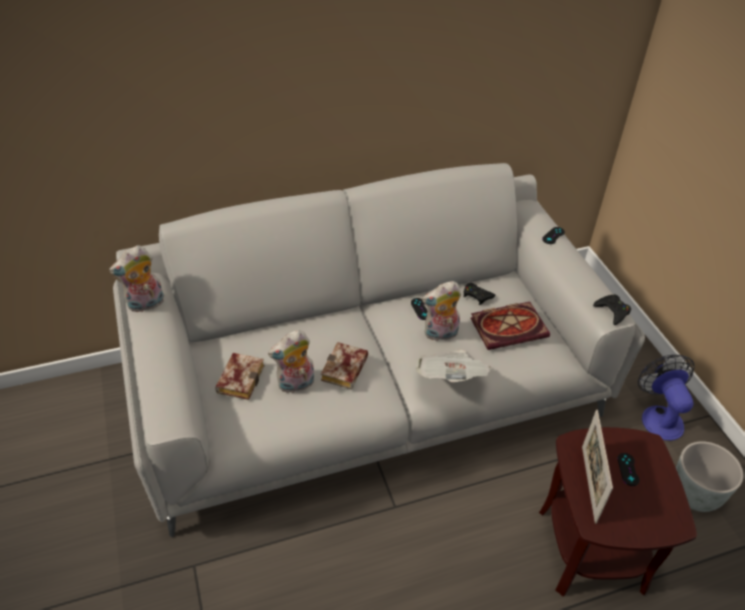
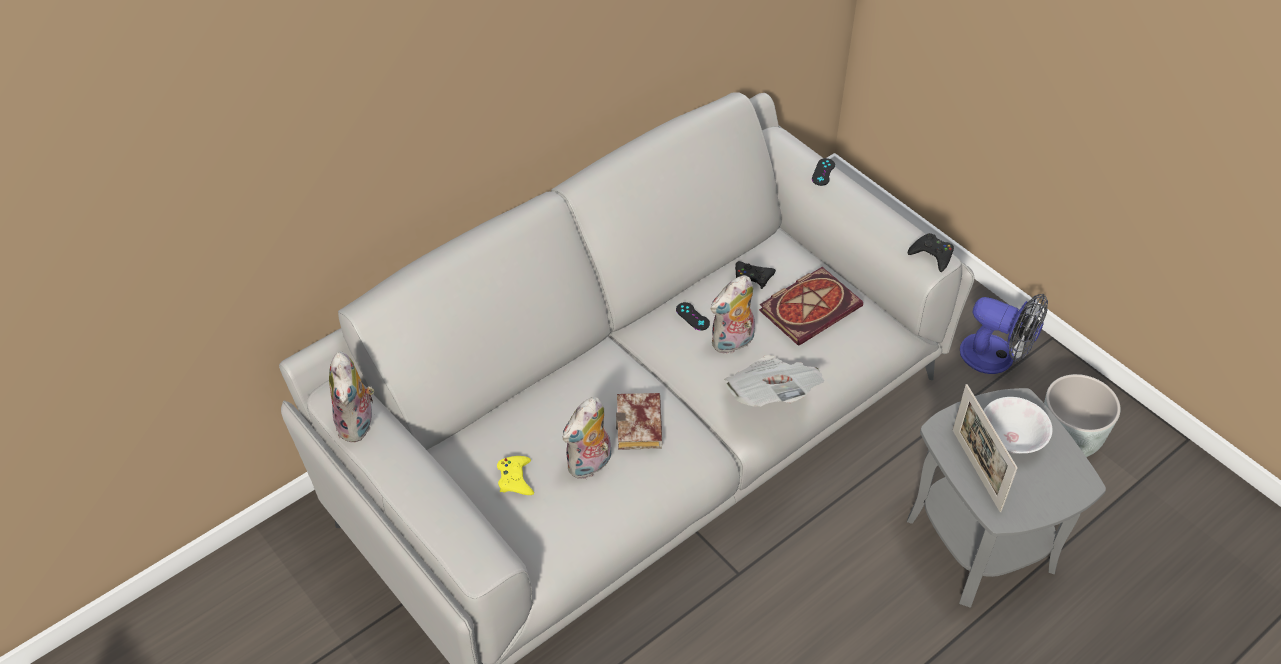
camera: 20 degrees left, 5 degrees up
(146, 305) = (358, 424): plush toy -> plush toy turned 45 degrees counterclockwise
(240, 377) = (515, 479): book -> yellow game controller
(592, 549) = (981, 543): brown side table -> grey side table
(628, 469) = (1010, 439): black game controller -> white bowl
(659, 416) = (996, 357): fan -> fan turned 150 degrees clockwise

